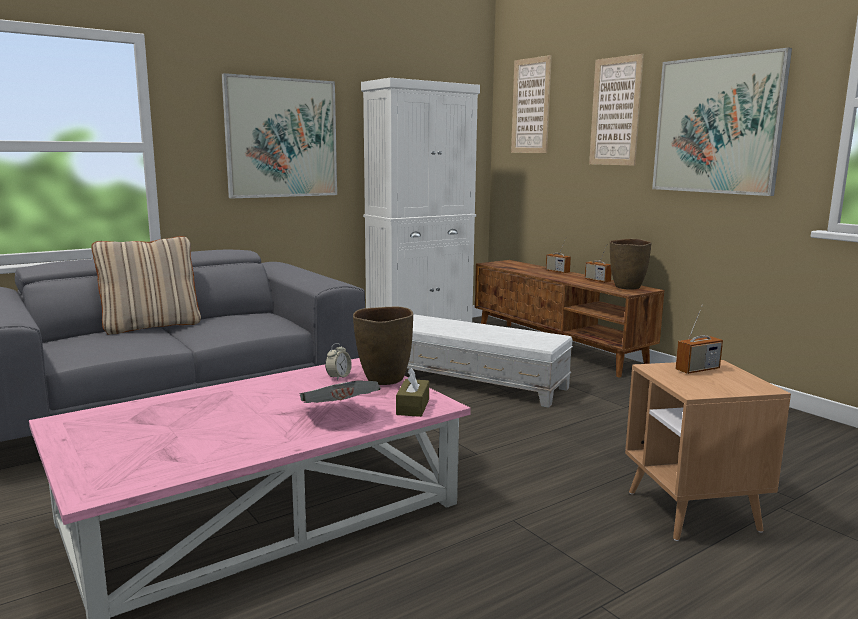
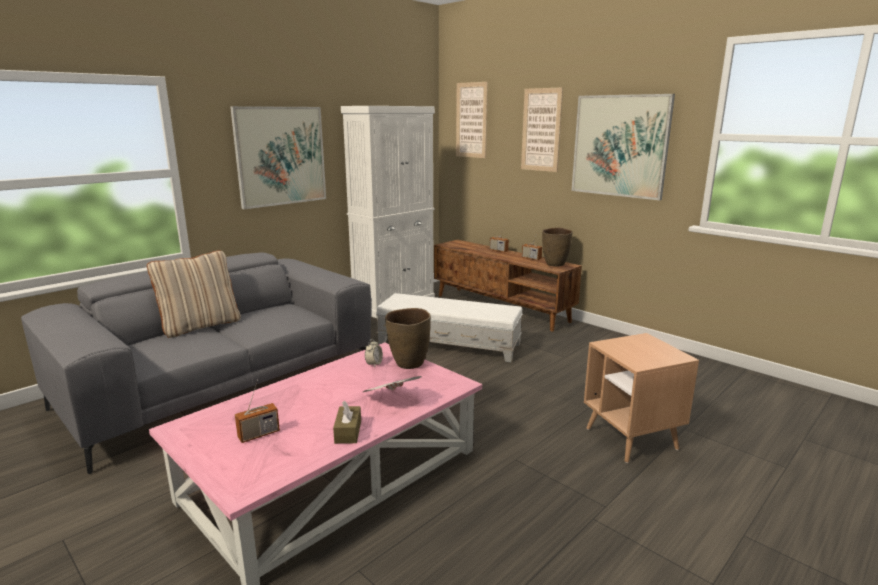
camera: 10 degrees left, 5 degrees up
(413, 407) = (441, 387): brown tissue box -> brown tissue box (348, 432)
(697, 370) = (633, 344): radio -> radio (259, 434)

